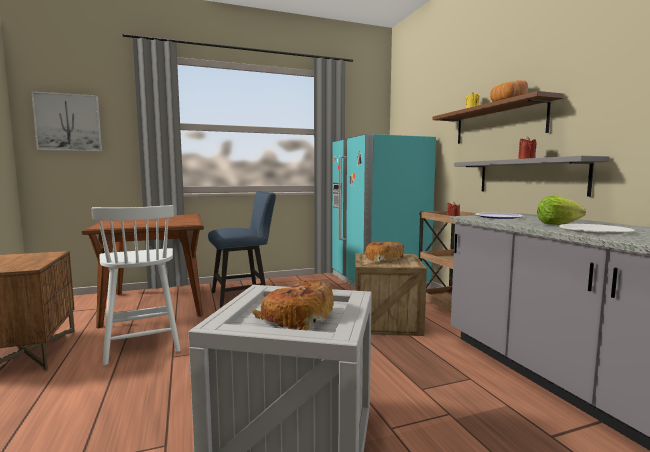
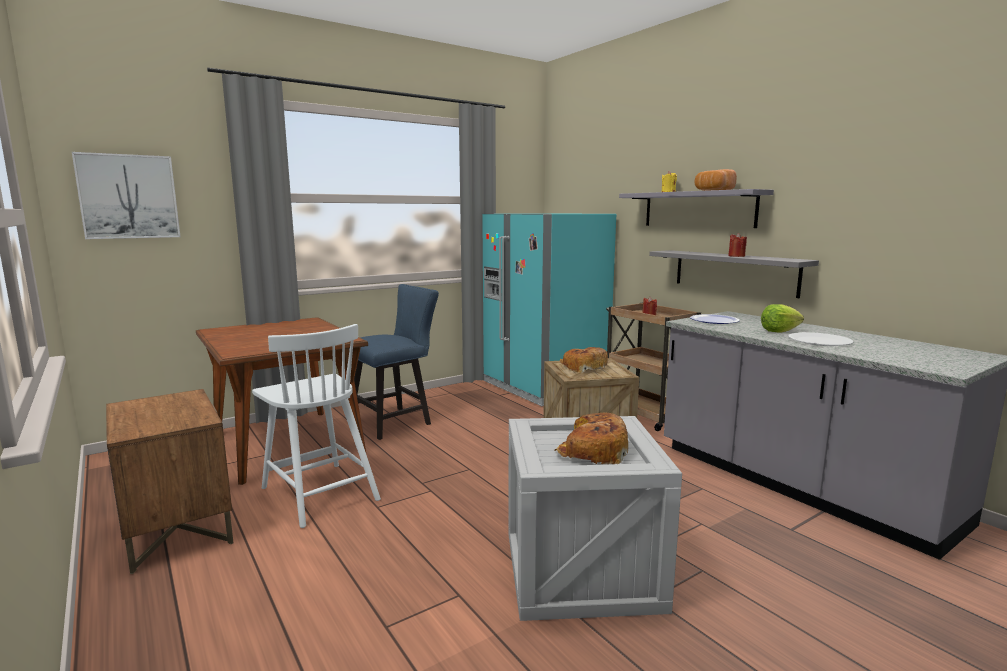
camera: 15 degrees left, 5 degrees up
(498, 123) = (698, 209): brown shelf -> grey shelf

